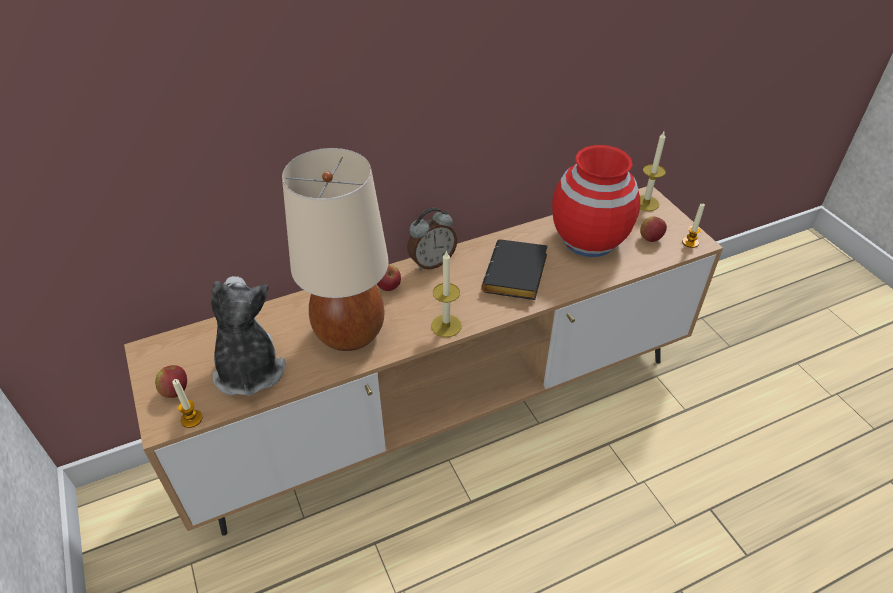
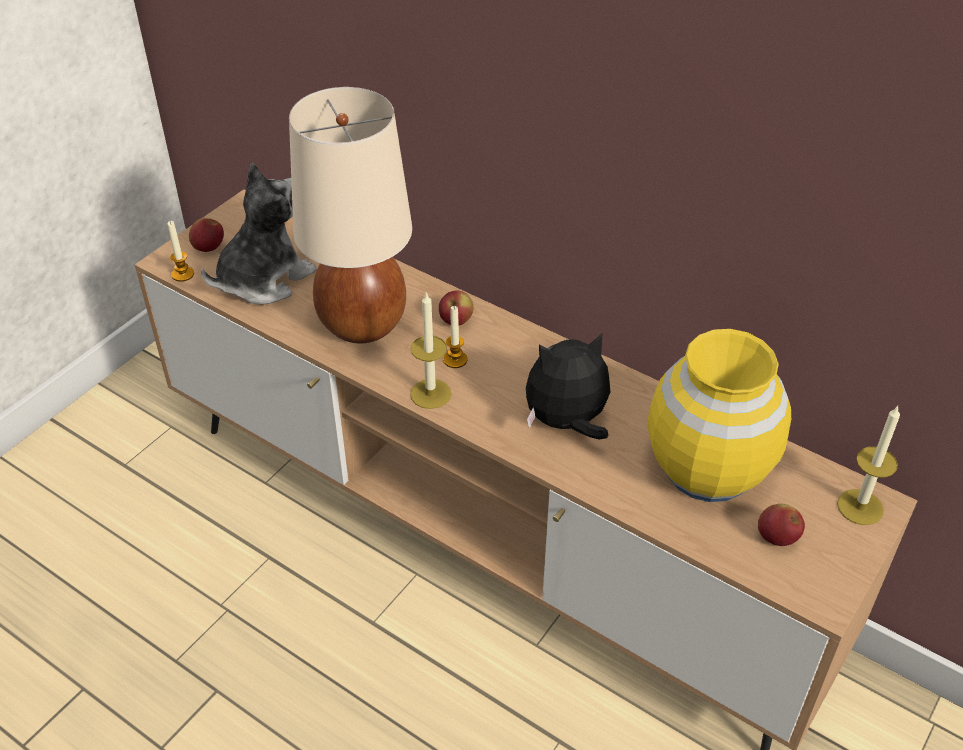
camera: 60 degrees right, 0 degrees up
(432, 262) = (528, 338): alarm clock -> none
(517, 276) = (567, 423): black book -> plush toy
(588, 239) = (707, 468): red vase -> yellow vase
(690, 242) = (813, 589): candle -> candle (455, 360)

